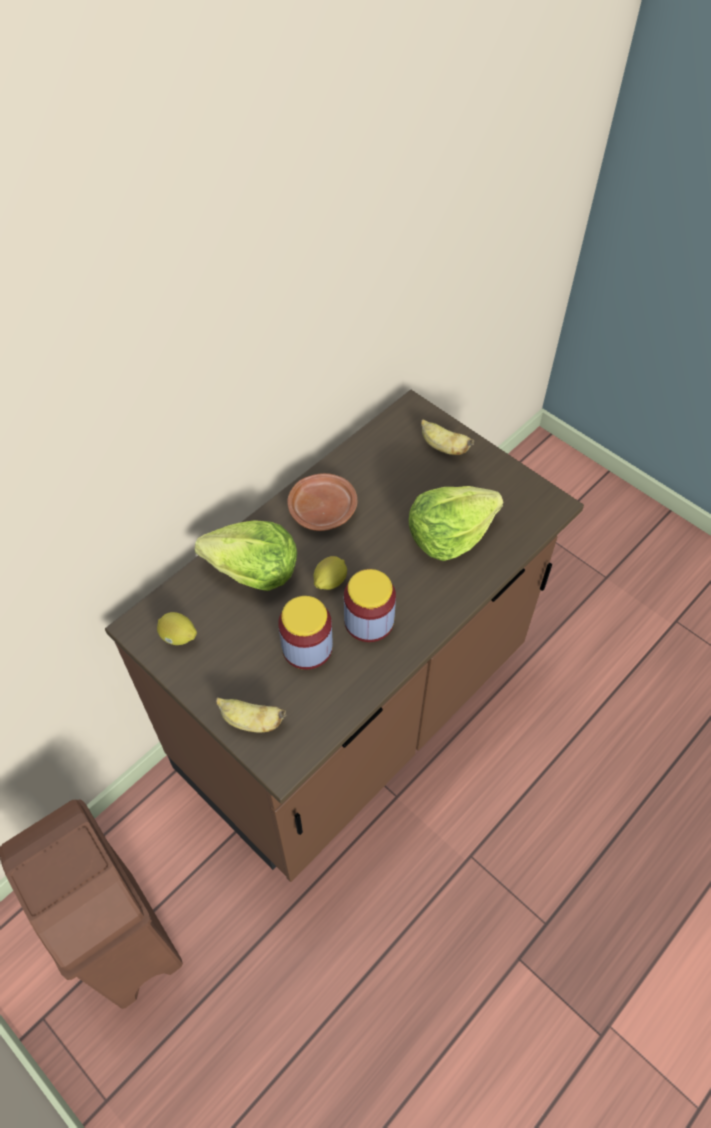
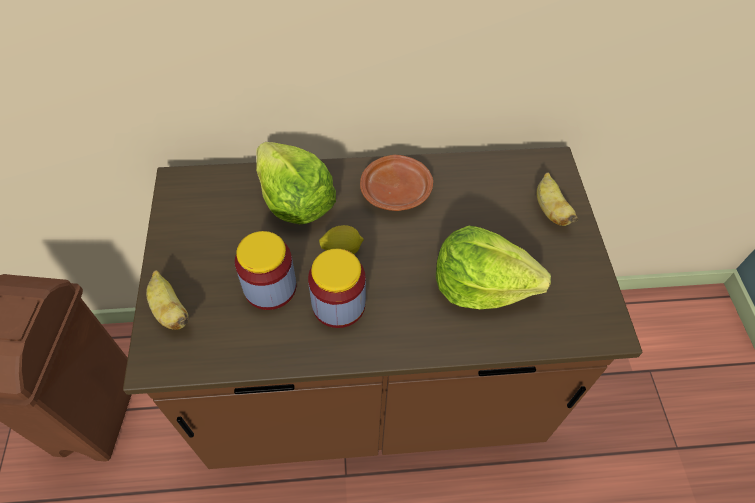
camera: 40 degrees right, 0 degrees up
(178, 637) = (193, 209): lemon -> none

